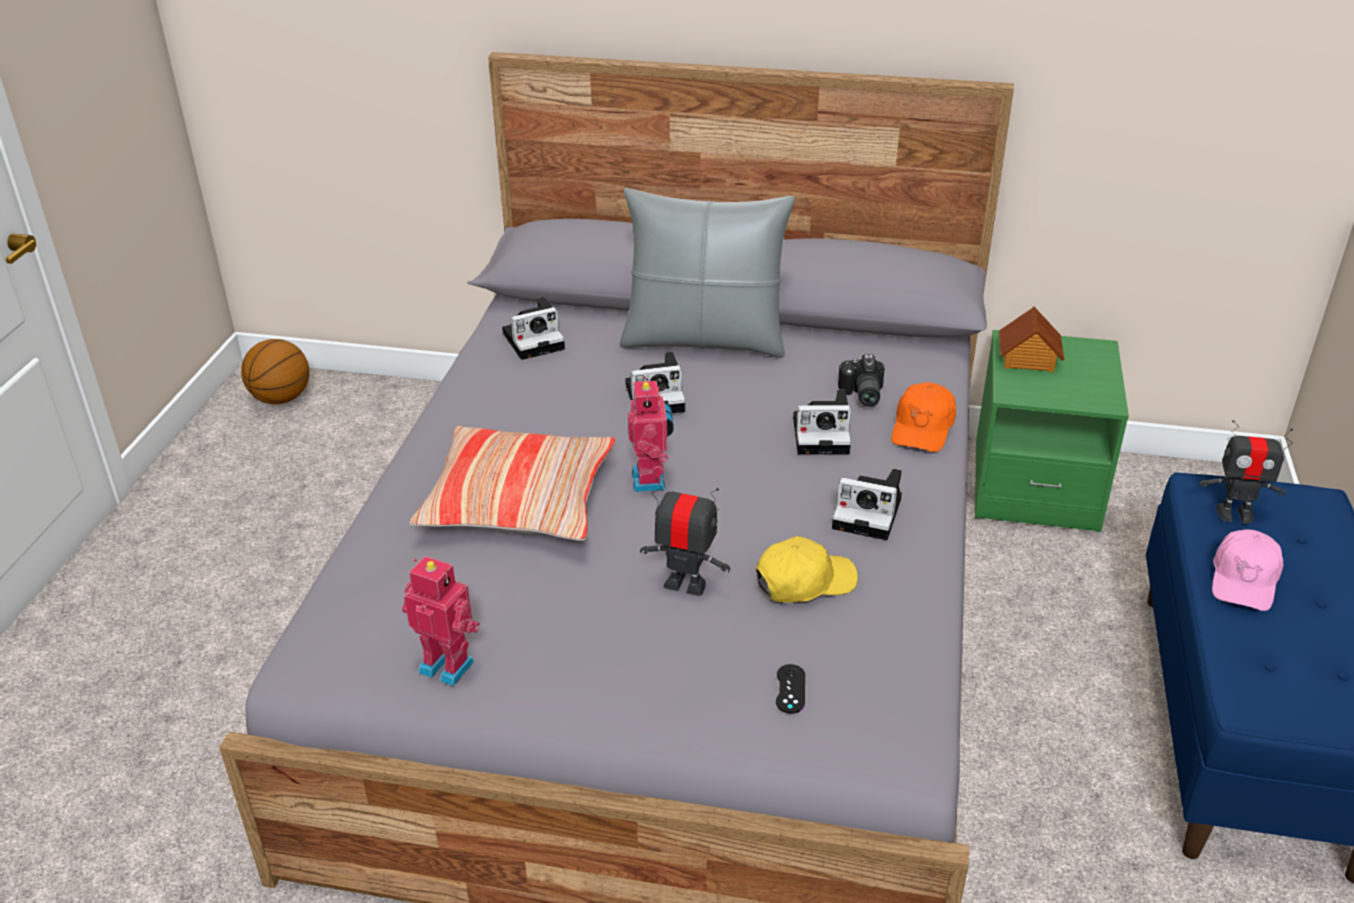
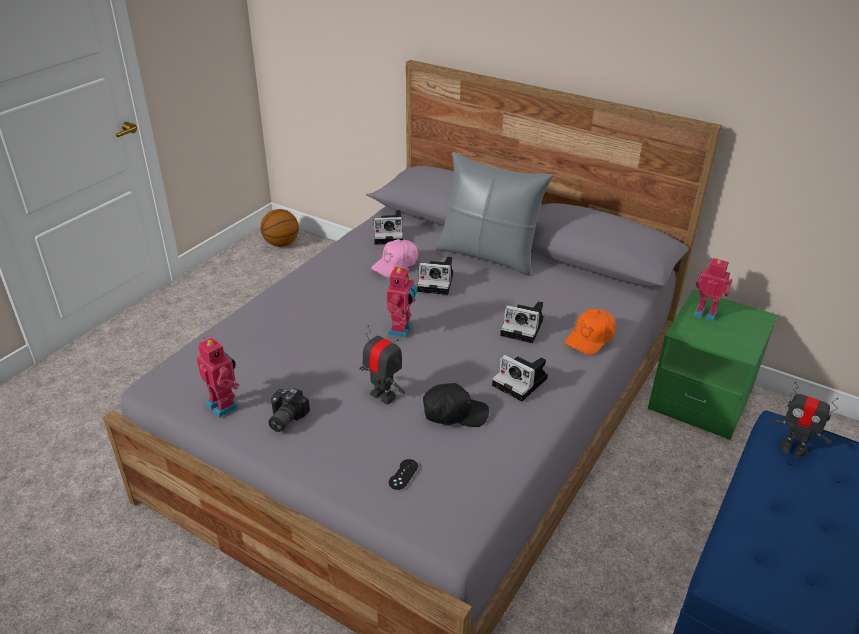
camera: 20 degrees right, 0 degrees up
(519, 501) = (320, 323): pillow -> none
(804, 582) = (454, 413): yellow cap -> black cap
(860, 395) = (563, 309): camera -> camera (284, 418)
(1027, 359) = (705, 313): toy house -> toy robot
(1244, 580) = (772, 494): pink cap -> pink cap (395, 265)

